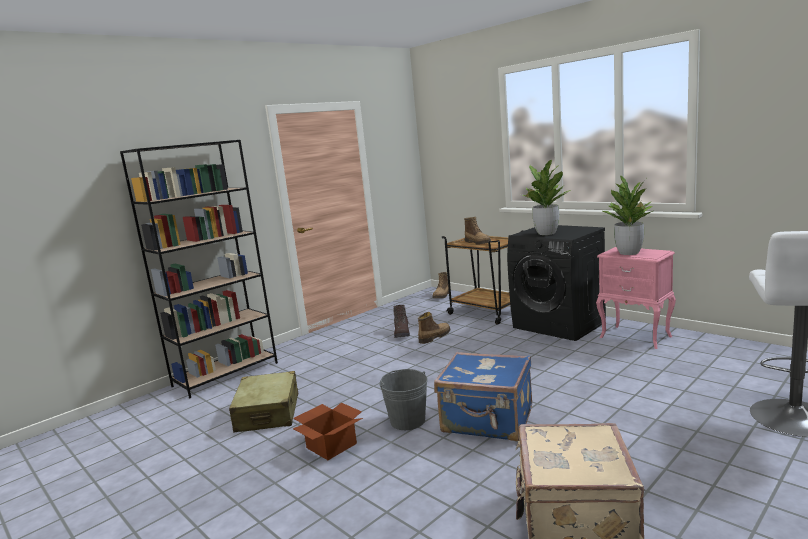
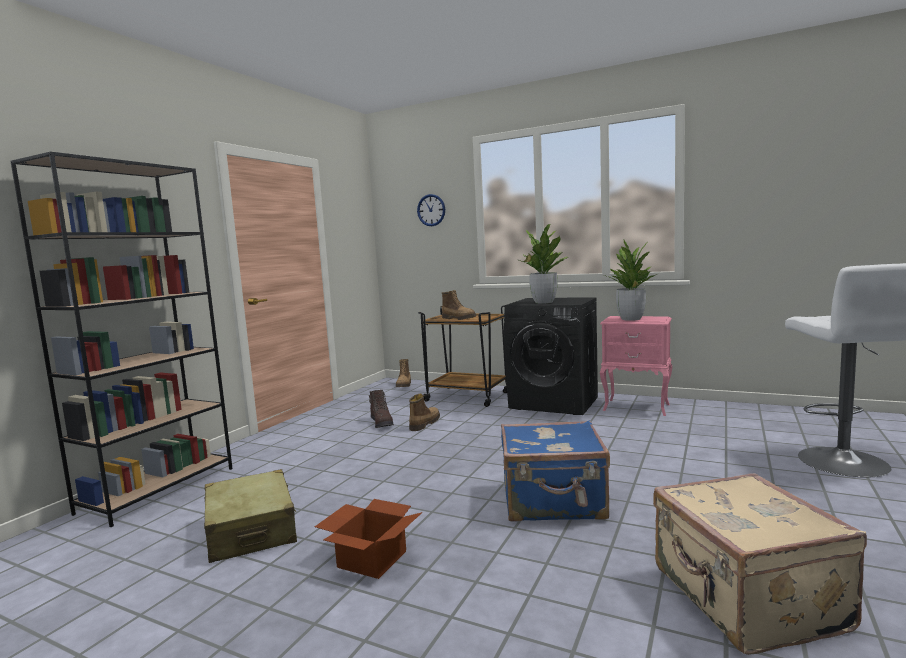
camera: 20 degrees left, 5 degrees down
(407, 421) = (456, 515): grey bucket -> none
(464, 137) = (431, 210): none -> wall clock

